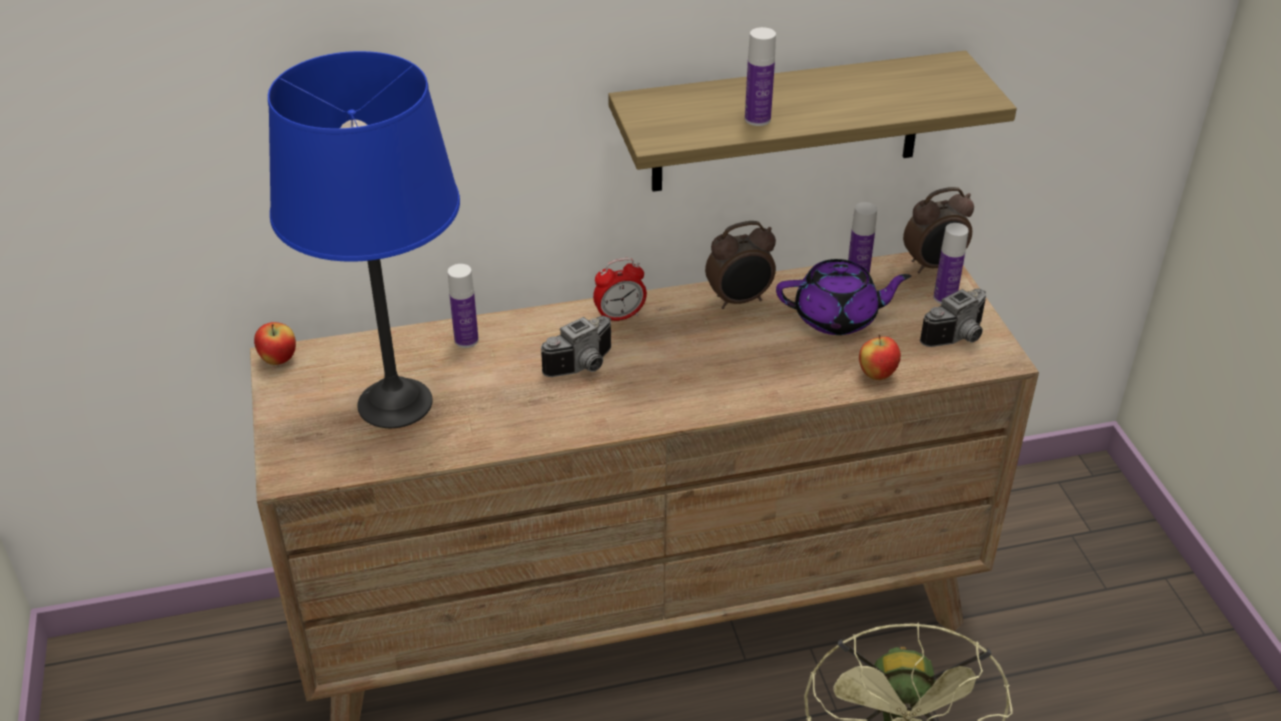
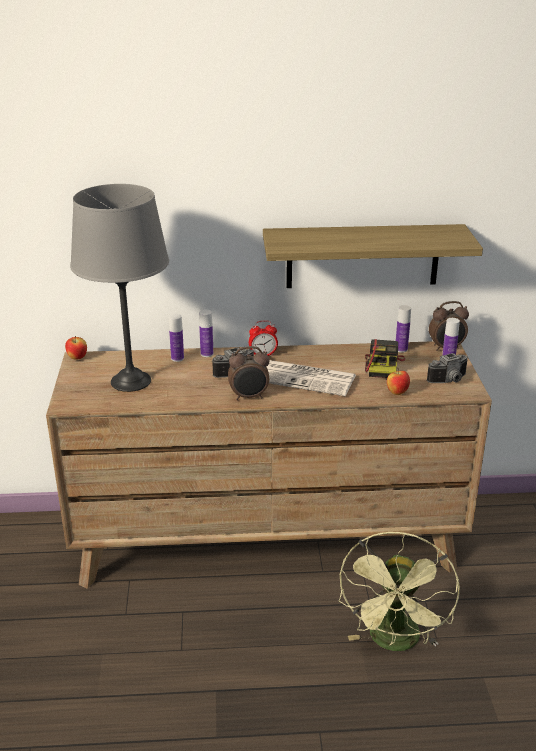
camera: 10 degrees right, 10 degrees down
(395, 403) = (131, 381): blue table lamp -> grey table lamp
(714, 361) = (308, 379): none -> newspaper
(740, 300) = (331, 354): alarm clock -> alarm clock (249, 397)
(757, 119) = (337, 243): bottle -> bottle (207, 354)
(837, 318) = (383, 366): purple teapot -> camera

